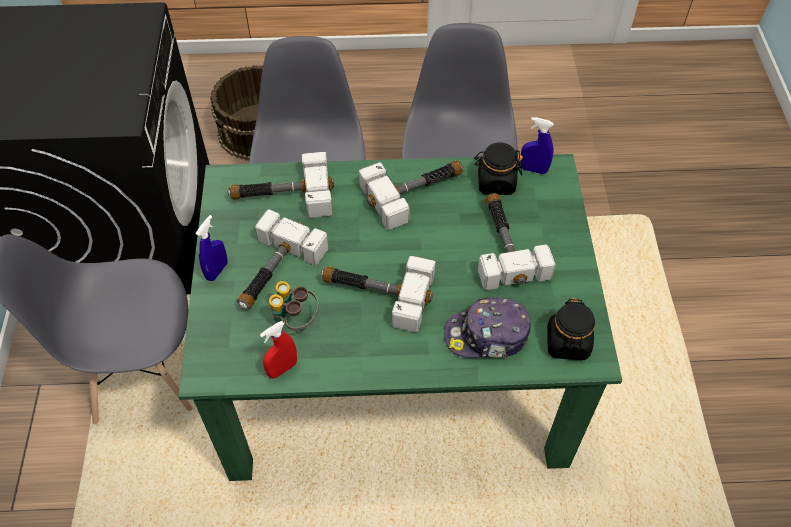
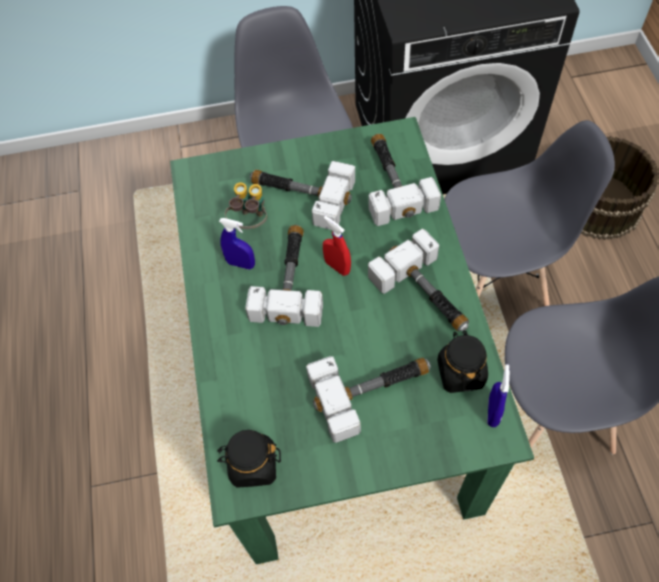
camera: 85 degrees right, 5 degrees up
(217, 271) = (295, 154): blue spray bottle -> blue spray bottle (241, 264)
(282, 369) = (200, 223): red spray bottle -> red spray bottle (337, 267)
(487, 336) = (253, 384): cap -> none

